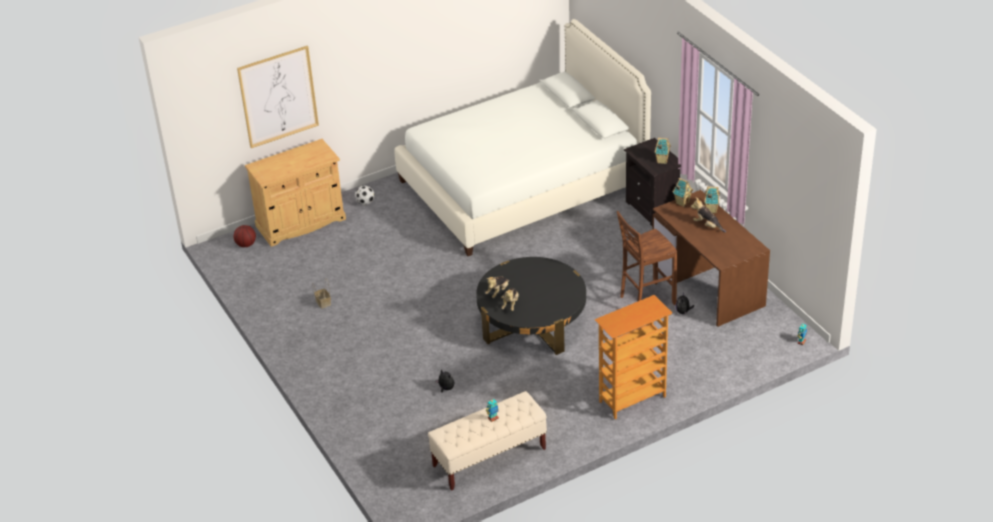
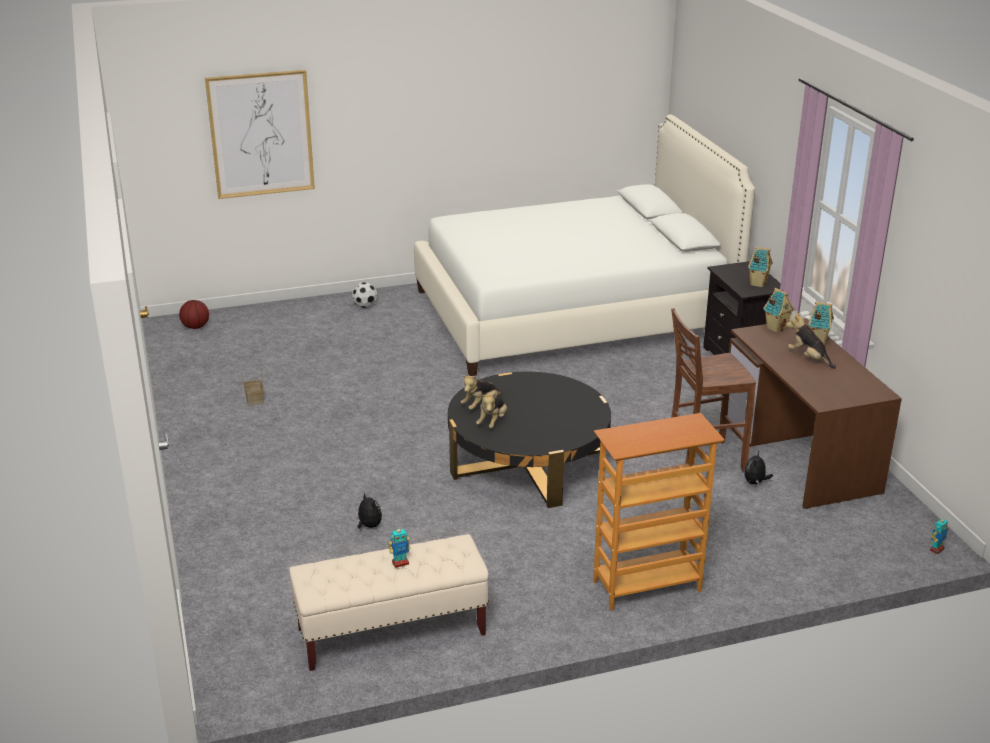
camera: 10 degrees right, 10 degrees down
(301, 223) = (275, 315): beige cabinet -> none

